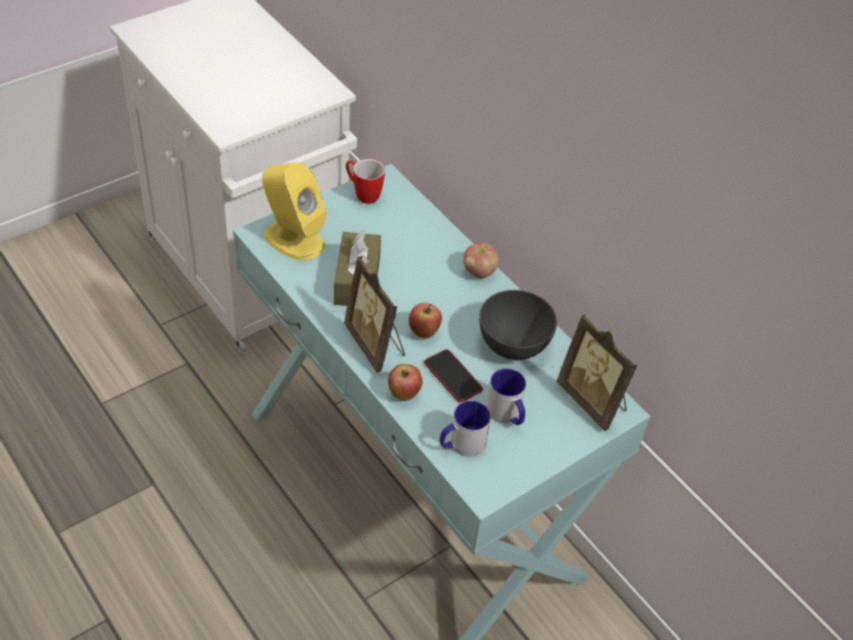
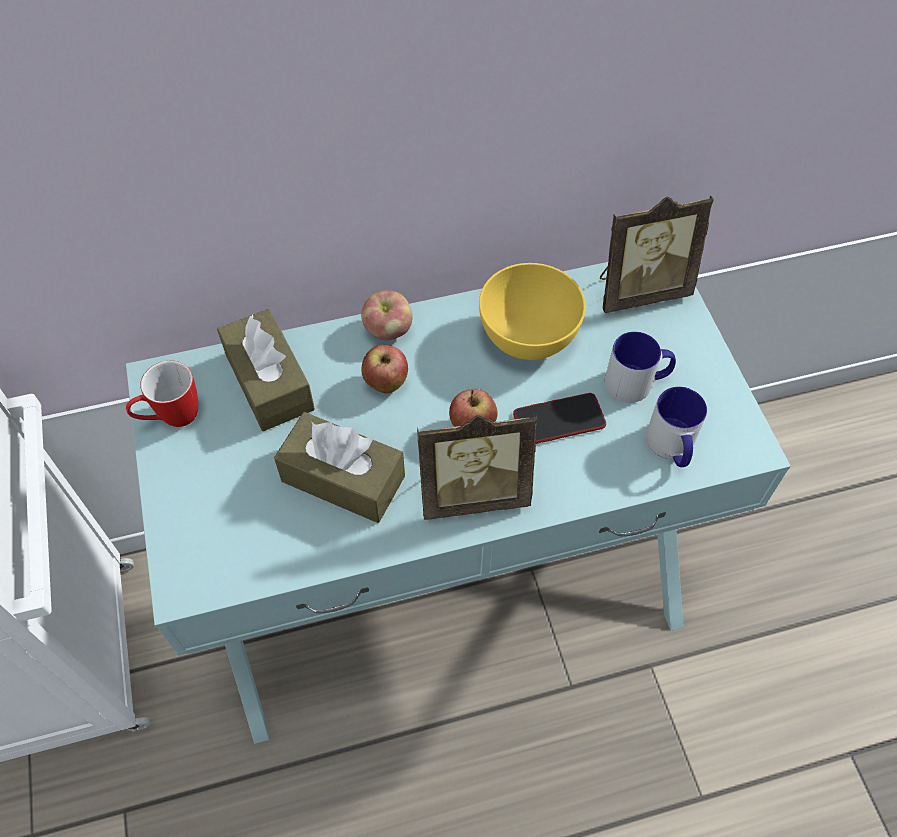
camera: 65 degrees left, 10 degrees up
(293, 239) = (220, 540): yellow speaker -> none
(404, 394) = (572, 486): apple -> apple (386, 384)
(409, 228) = (269, 382): none -> brown tissue box
(513, 345) = (528, 338): grey bowl -> yellow bowl

